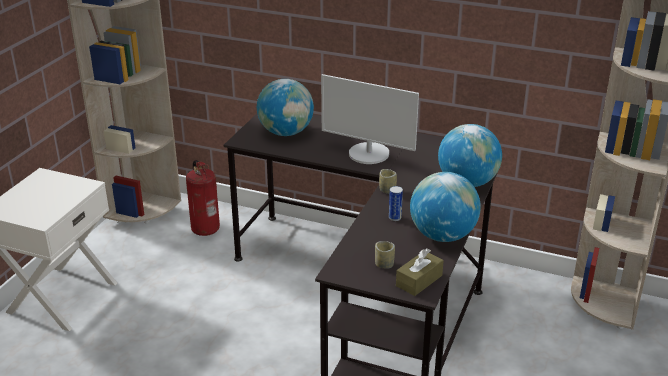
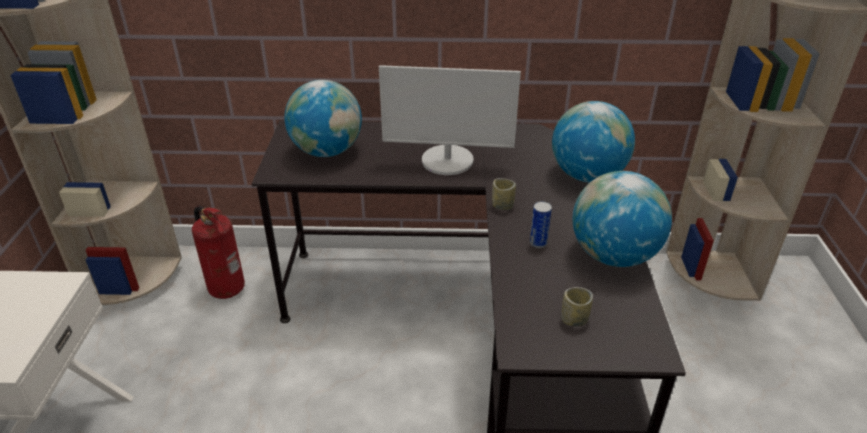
camera: 20 degrees left, 5 degrees up
(419, 280) = (635, 333): brown tissue box -> none

